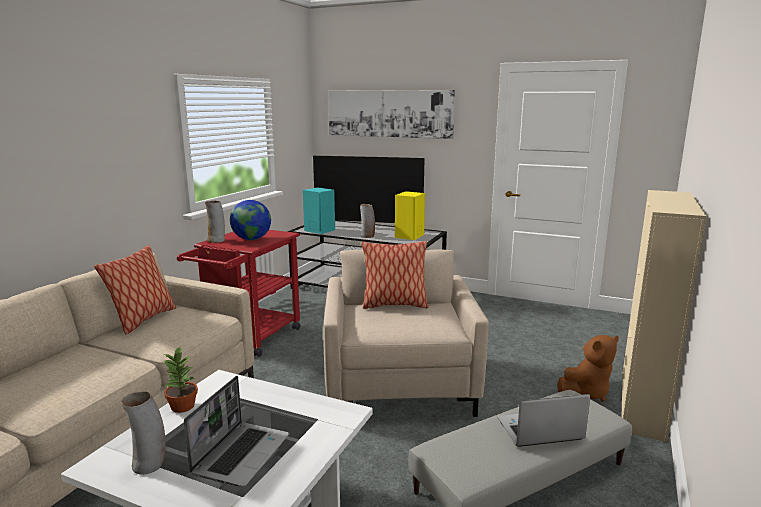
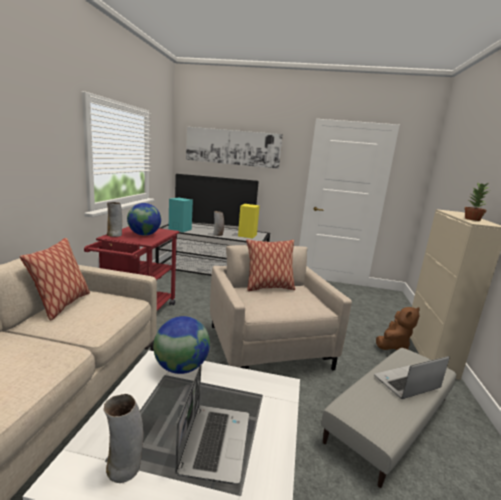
camera: 15 degrees left, 0 degrees up
(182, 407) = (131, 393): potted plant -> potted plant (472, 219)
(243, 388) = (181, 368): none -> globe

